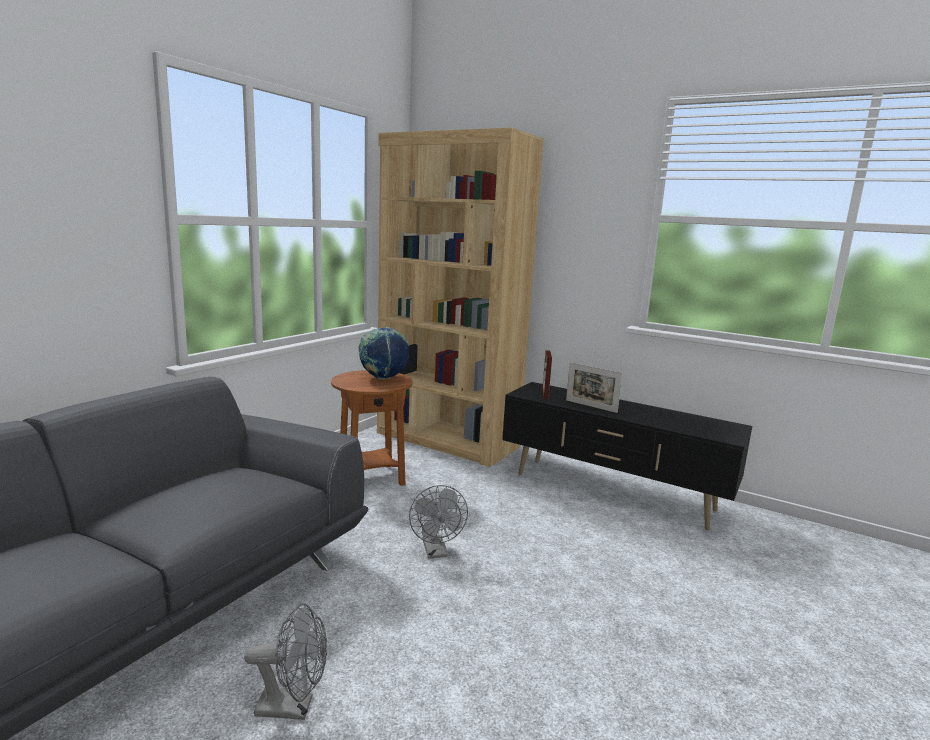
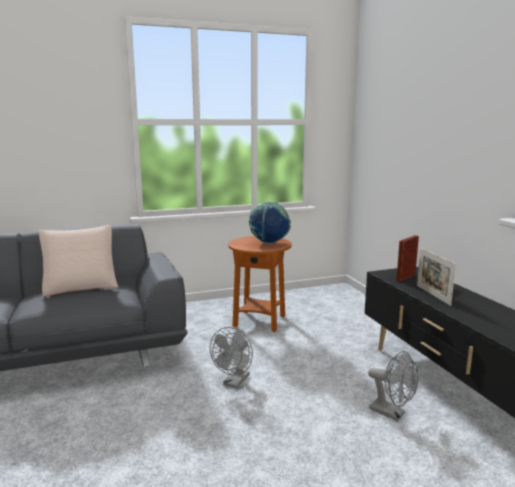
camera: 40 degrees right, 0 degrees up
(196, 483) = (81, 285): none -> beige pillow
(293, 707) = (44, 433): grey fan -> grey fan (392, 413)
(446, 440) = (353, 309): brown bookcase -> none

